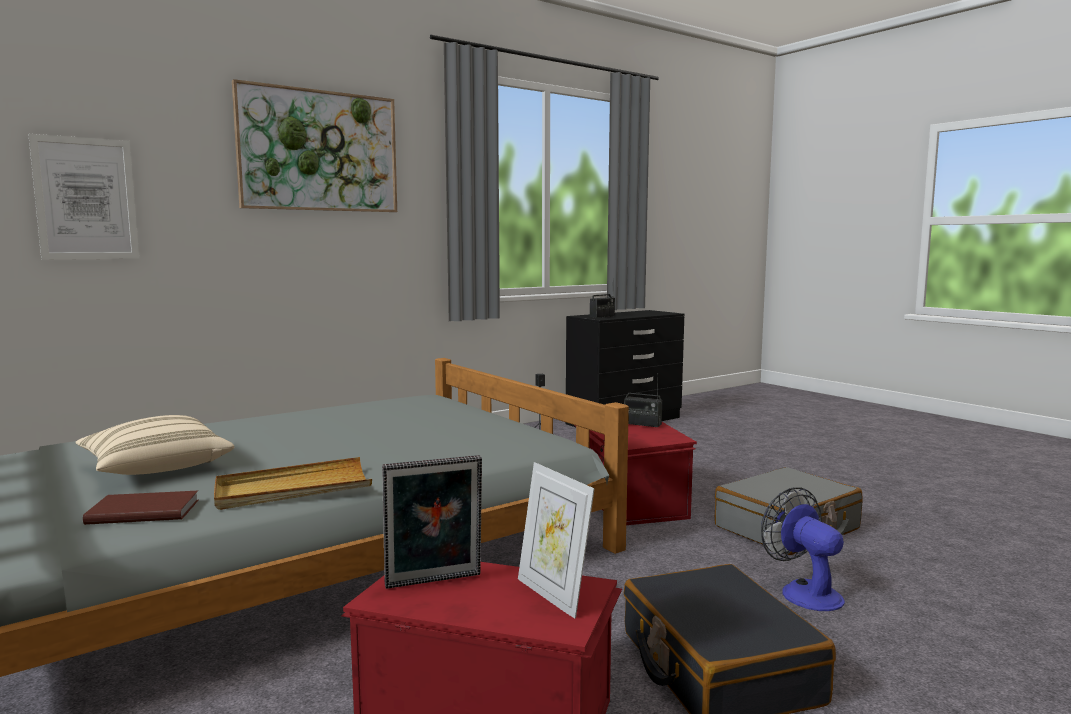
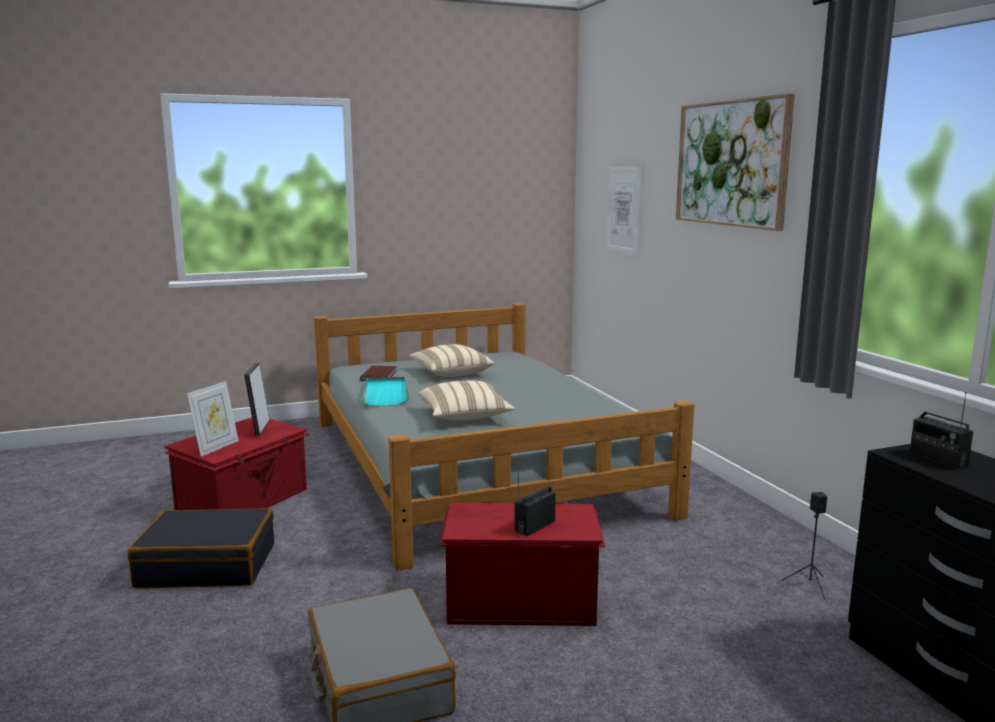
camera: 105 degrees right, 5 degrees up
(293, 489) = (385, 394): beige tray -> turquoise tray
(411, 442) = (464, 417): none -> beige pillow
(553, 595) = (216, 447): picture frame -> picture frame turned 135 degrees clockwise
(803, 592) = (249, 634): fan -> none

